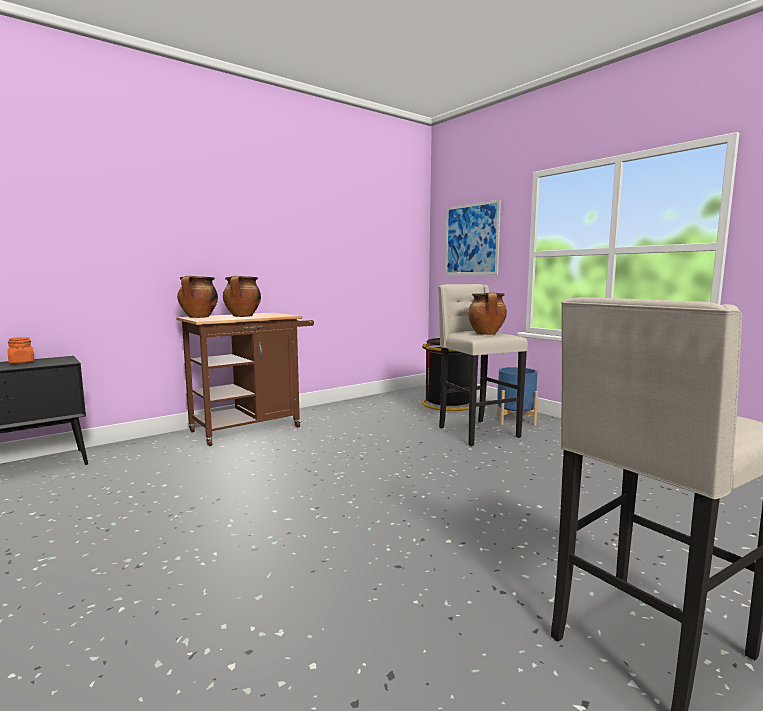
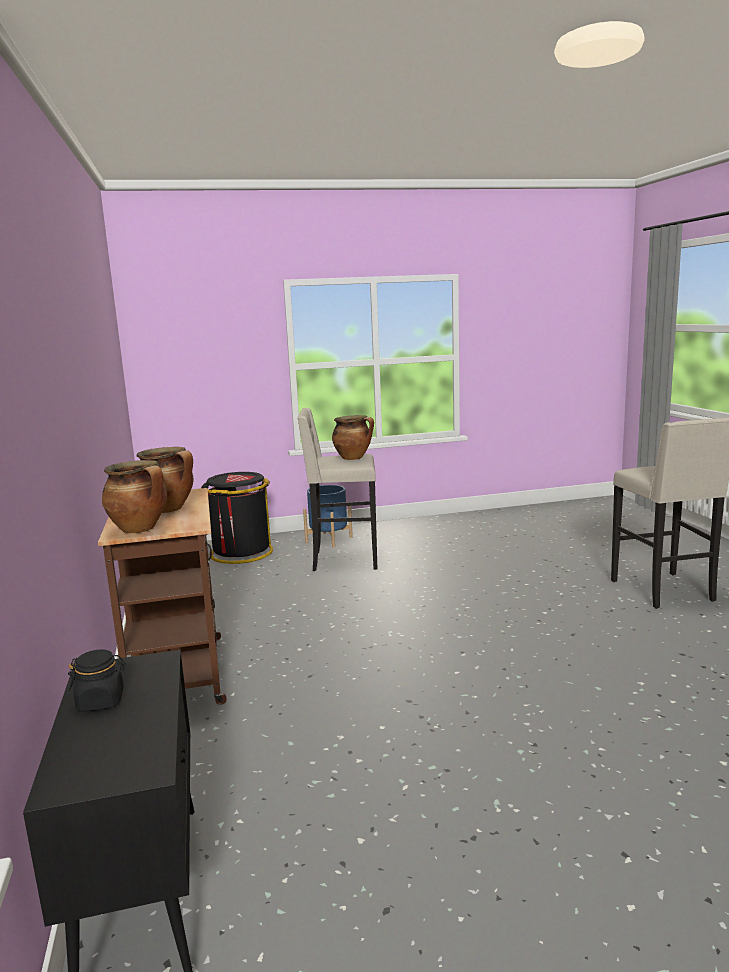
camera: 65 degrees left, 5 degrees up
(22, 362) = (101, 701): orange jar -> black jar
(471, 239) = (202, 351): picture -> none

